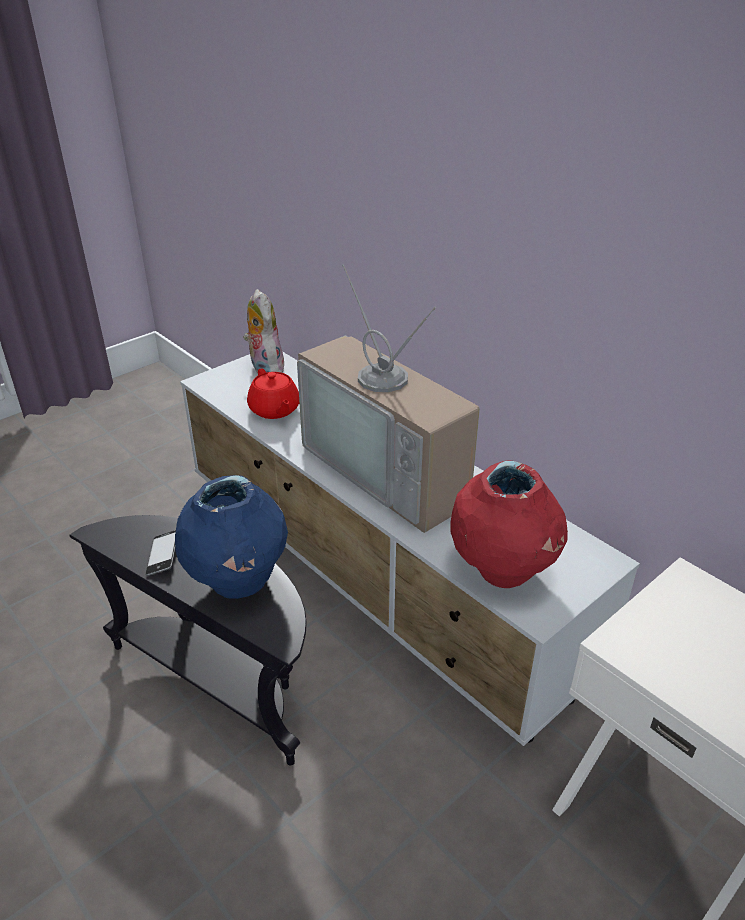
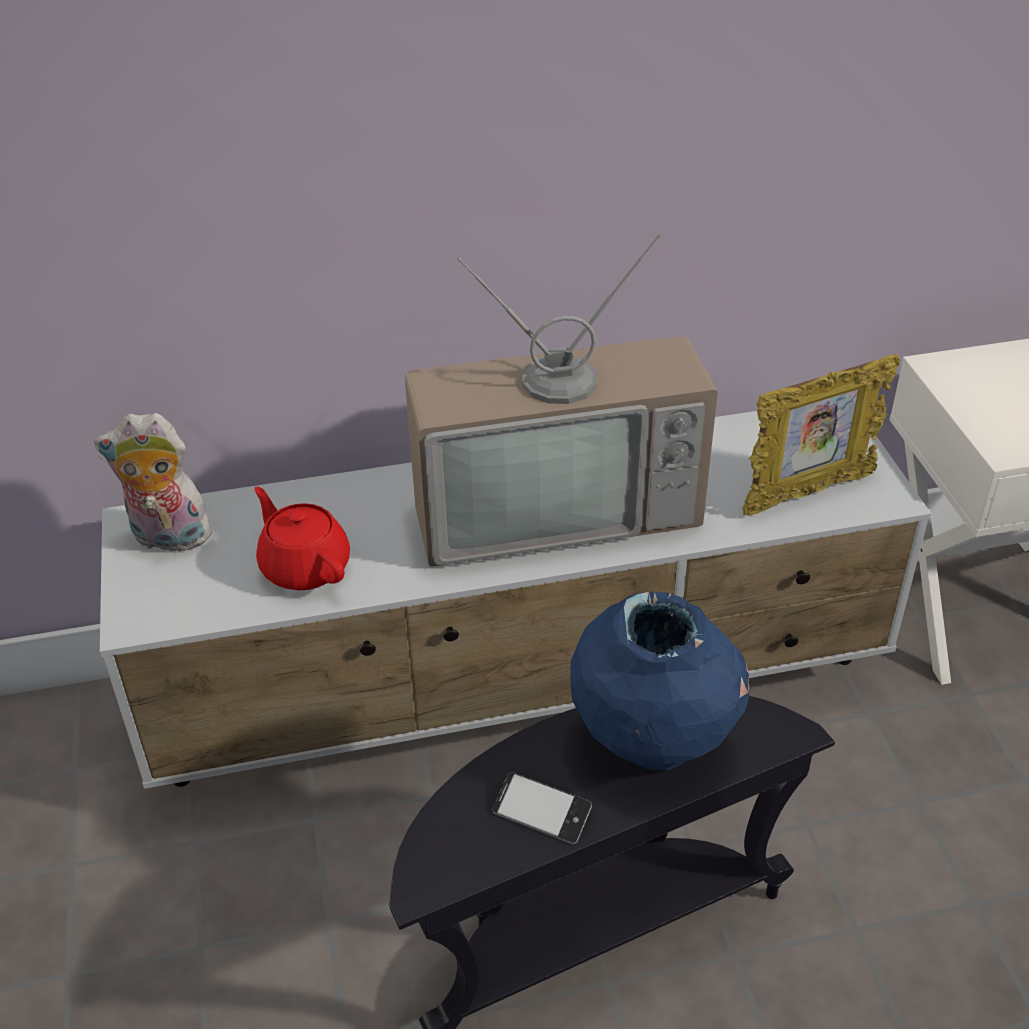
camera: 60 degrees left, 5 degrees up
(274, 410) = (304, 566): red teapot -> red teapot turned 135 degrees counterclockwise
(502, 571) = (807, 493): red vase -> picture frame

